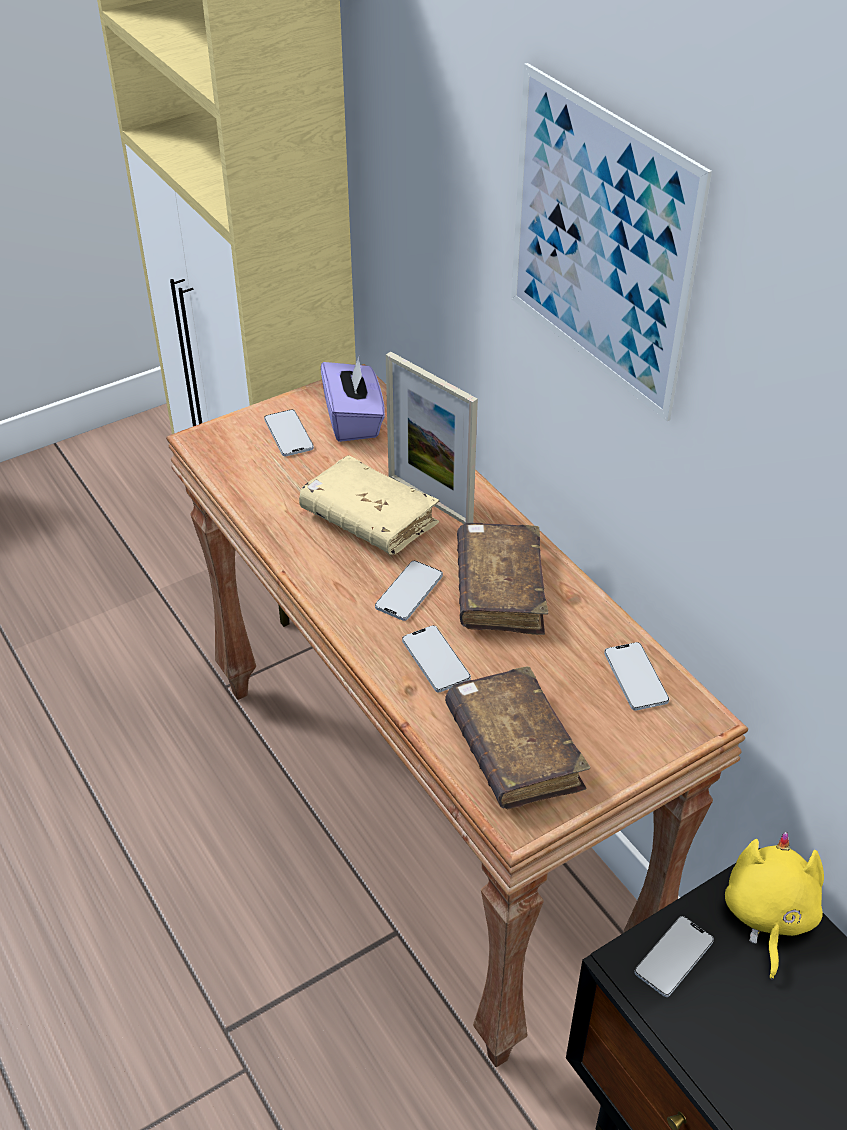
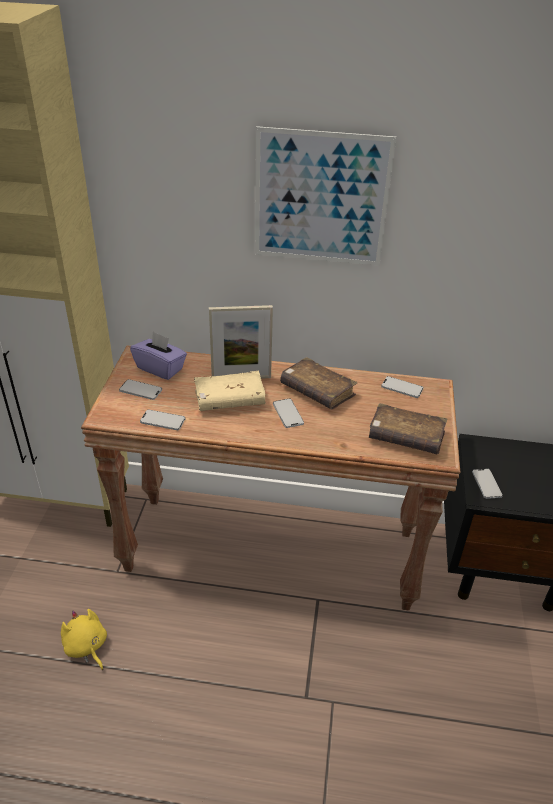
camera: 50 degrees left, 5 degrees down
(435, 660) = (335, 429): phone -> phone (162, 420)
(768, 915) = (489, 450): yellow plush toy -> yellow plush toy (86, 647)

